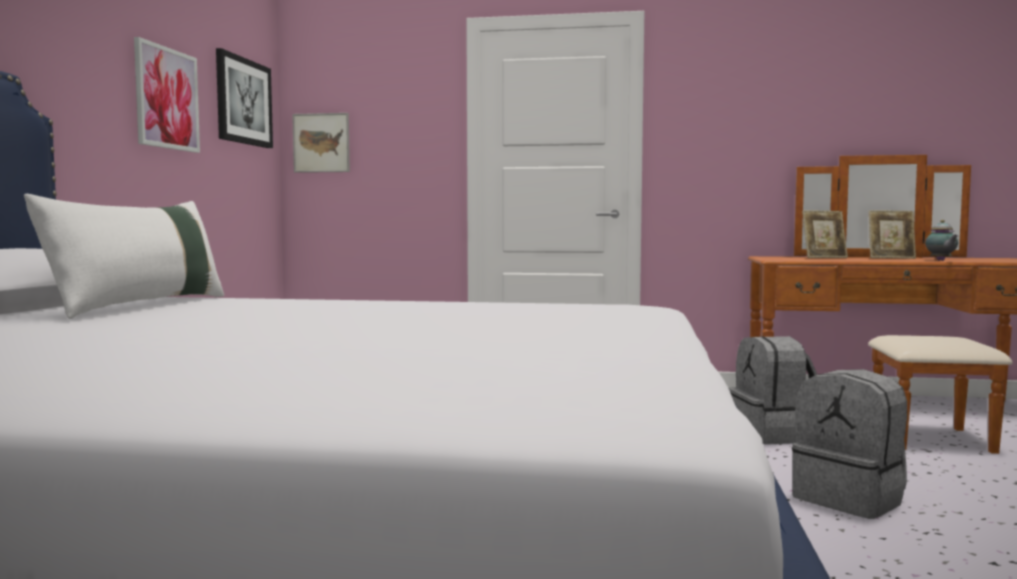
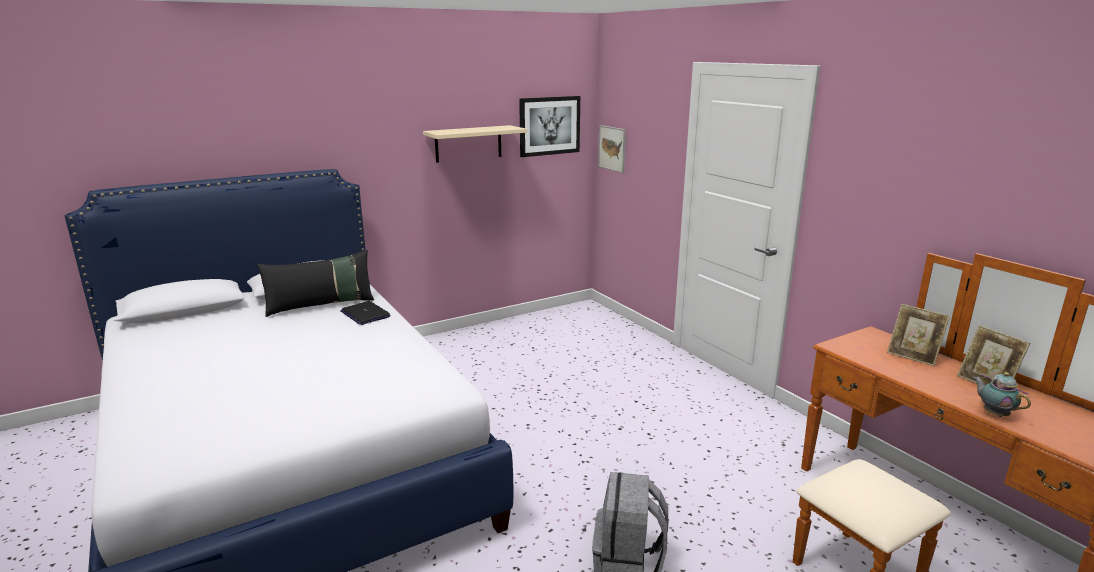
camera: 50 degrees right, 15 degrees up
(141, 306) = (321, 305): white pillow -> black pillow
(166, 98) = (468, 143): picture -> beige shelf
(266, 301) = (365, 314): none -> laptop
(772, 435) = (734, 494): grey backpack -> none
(941, 260) = (994, 413): teapot -> teapot turned 105 degrees clockwise

